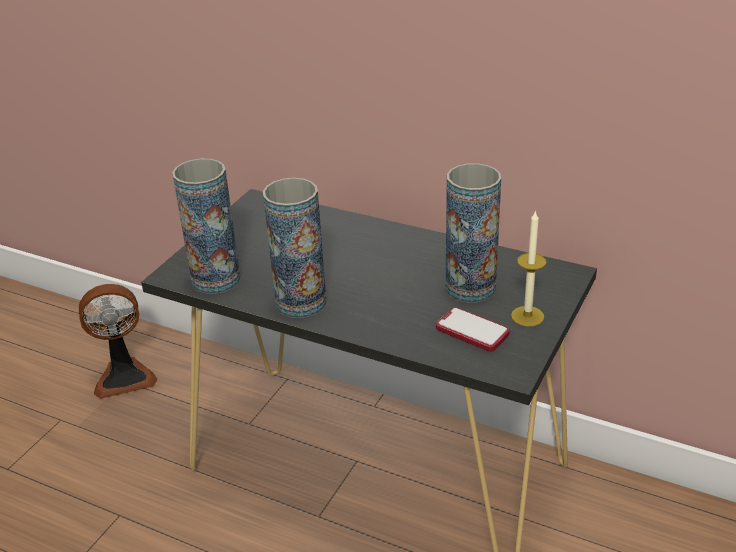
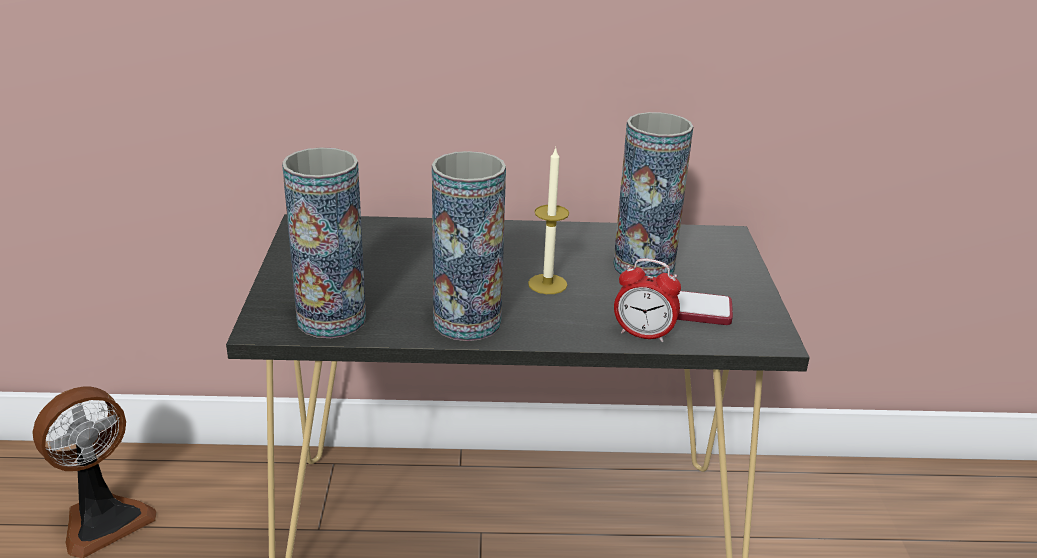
camera: 30 degrees left, 5 degrees down
(416, 343) = (643, 334): none -> alarm clock
(527, 316) = (729, 283): candle -> candle (547, 284)

